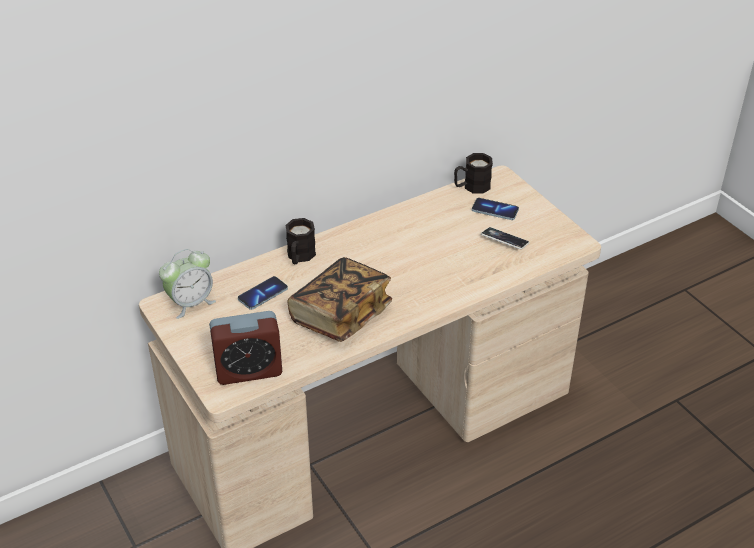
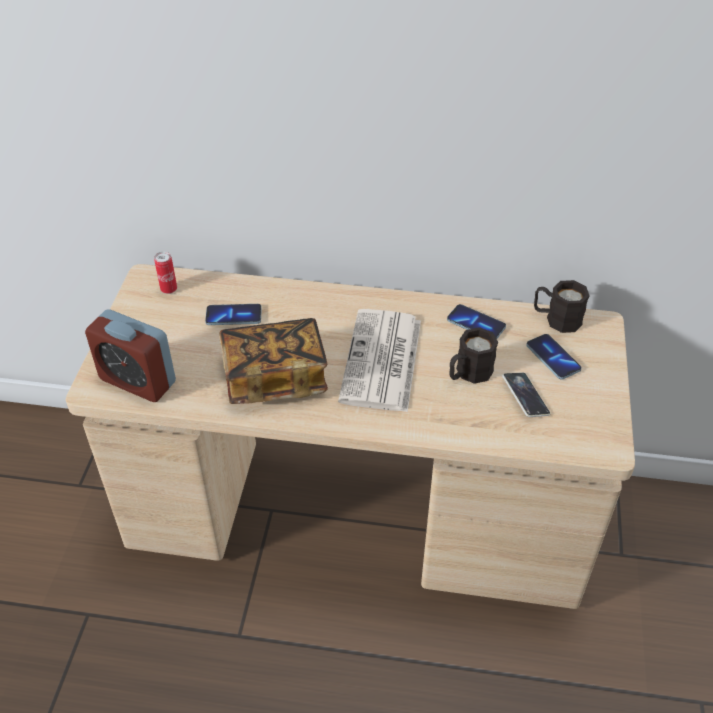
camera: 40 degrees right, 5 degrees up
(190, 303) = (169, 289): alarm clock -> can
(299, 257) = (306, 299): black mug -> black mug (468, 373)
(398, 268) = (382, 362): none -> newspaper
(428, 214) = (476, 324): none -> phone

